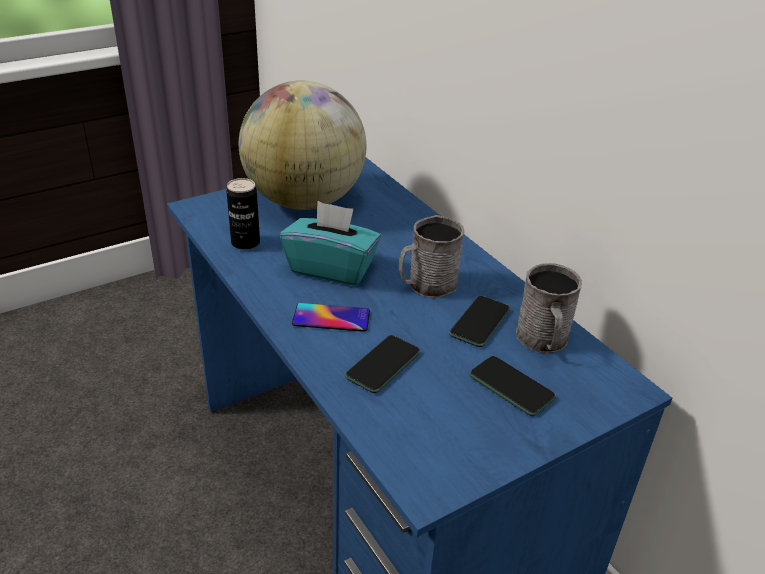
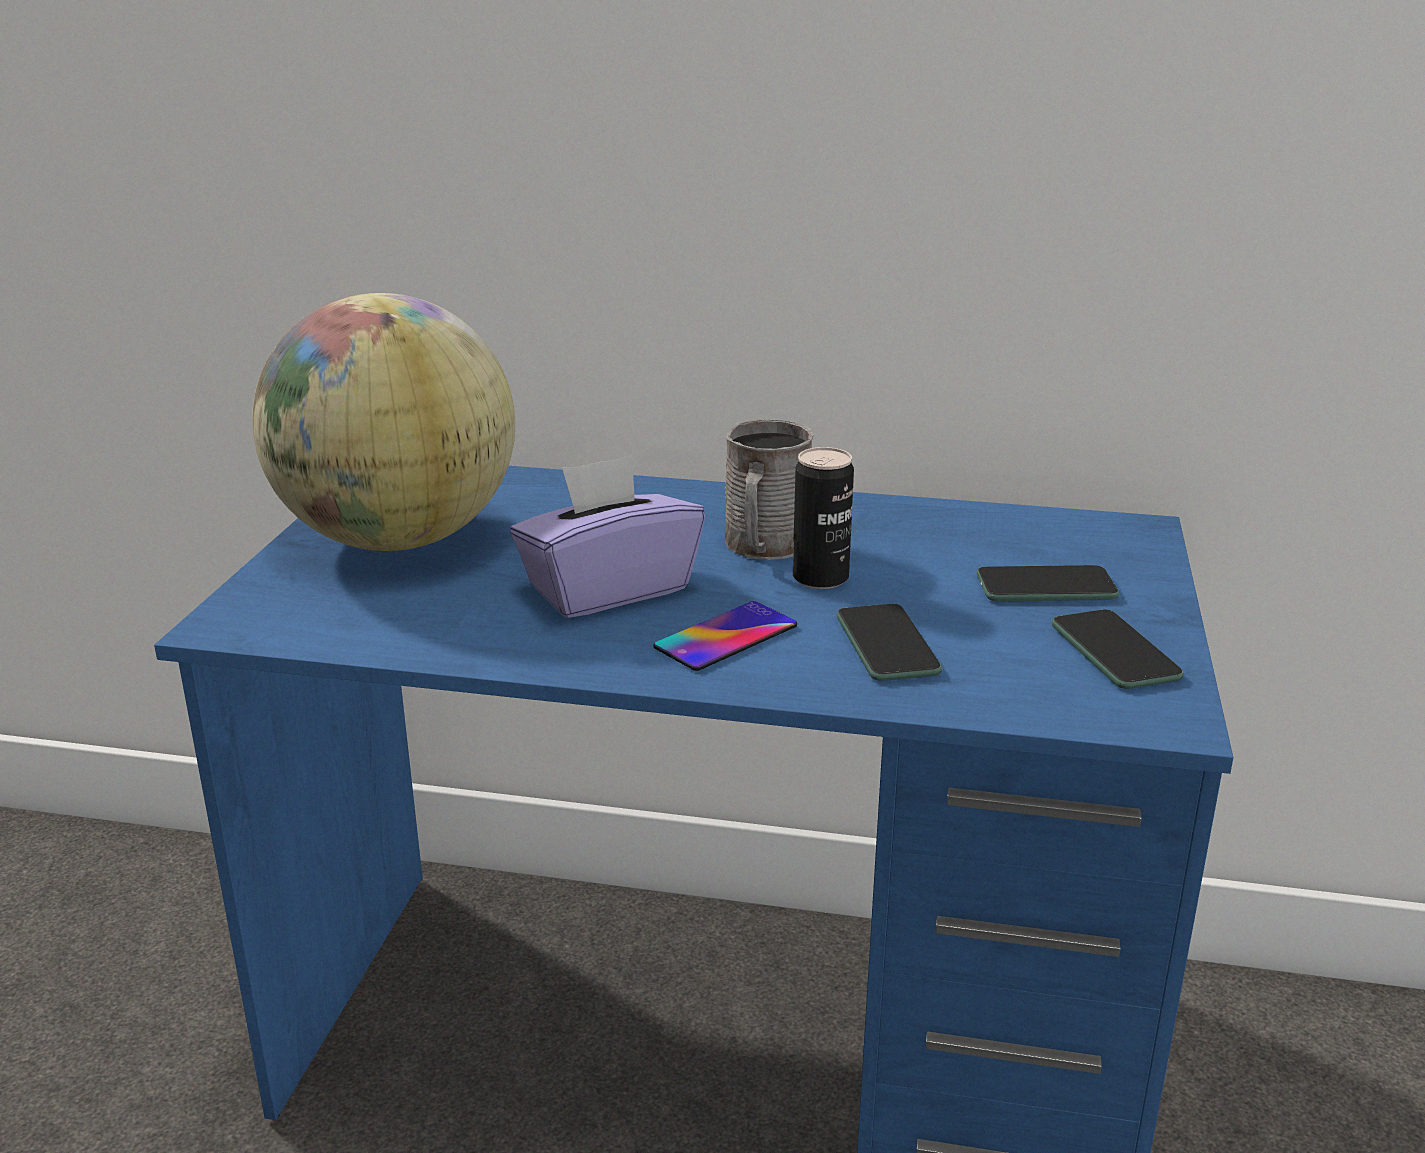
camera: 45 degrees left, 10 degrees down
(245, 243) = (417, 624): can -> can (820, 578)
(331, 268) = (608, 589): turquoise tissue box -> purple tissue box
(480, 322) = (895, 550): phone -> phone (1114, 652)
(543, 341) = (988, 532): grey mug -> none

